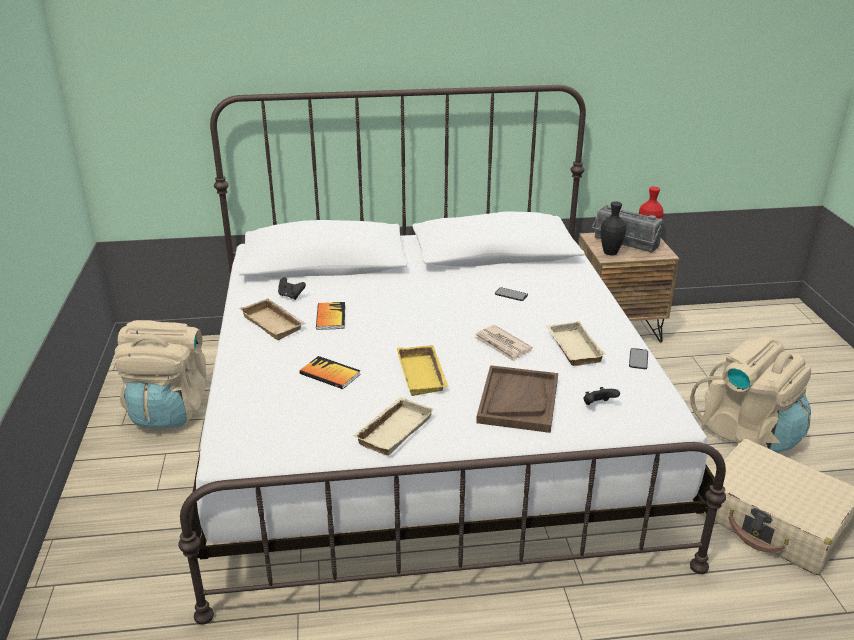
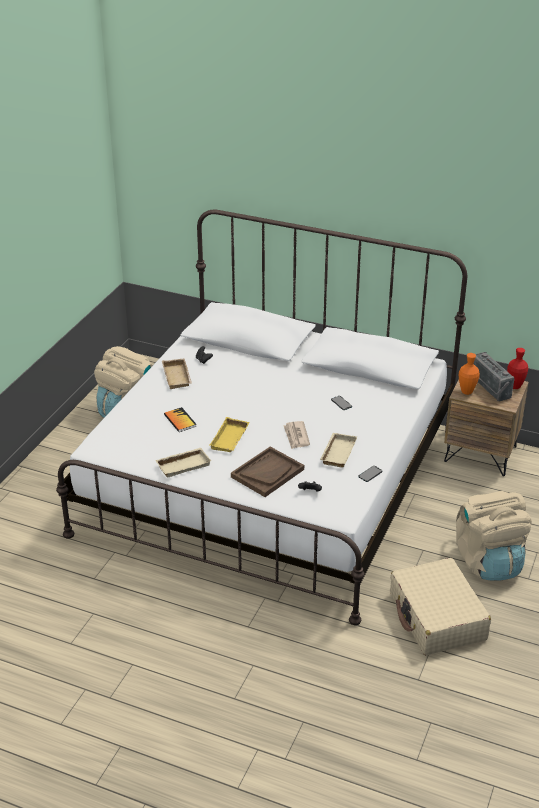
camera: 30 degrees right, 5 degrees up
(330, 317) = (213, 383): book -> none
(610, 253) = (466, 392): black vase -> orange vase

